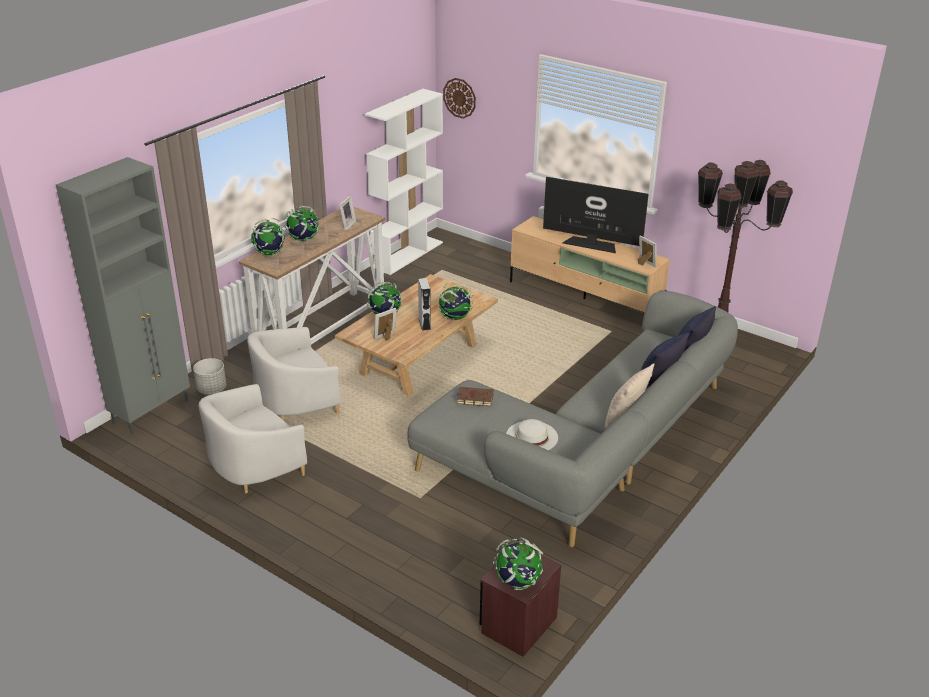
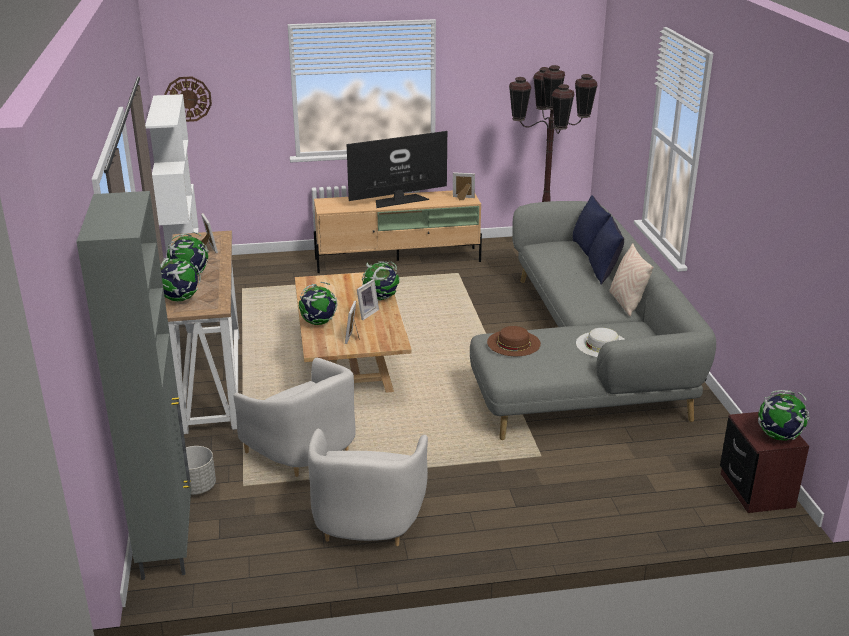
camera: 45 degrees left, 5 degrees down
(296, 402) = (304, 450): white armchair -> white armchair turned 60 degrees counterclockwise
(424, 324) = (366, 313): grey speaker -> picture frame
(473, 398) = (513, 343): brown book -> brown hat

